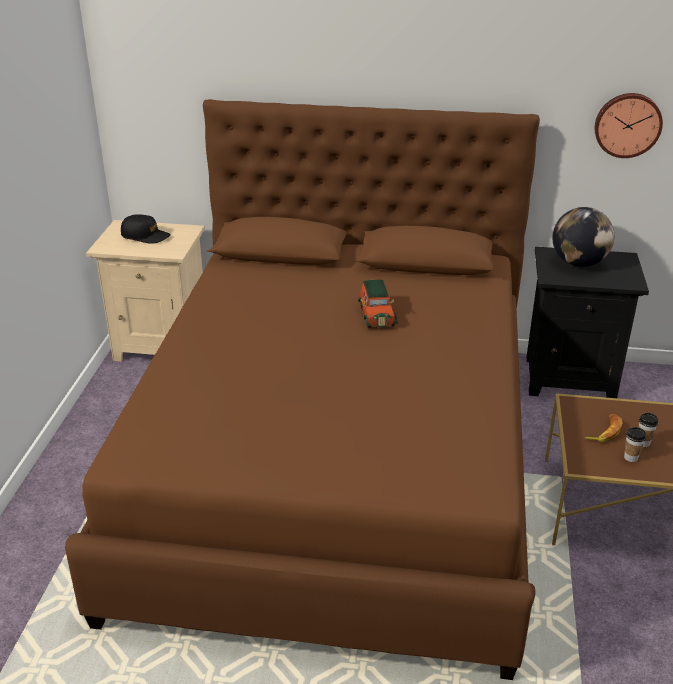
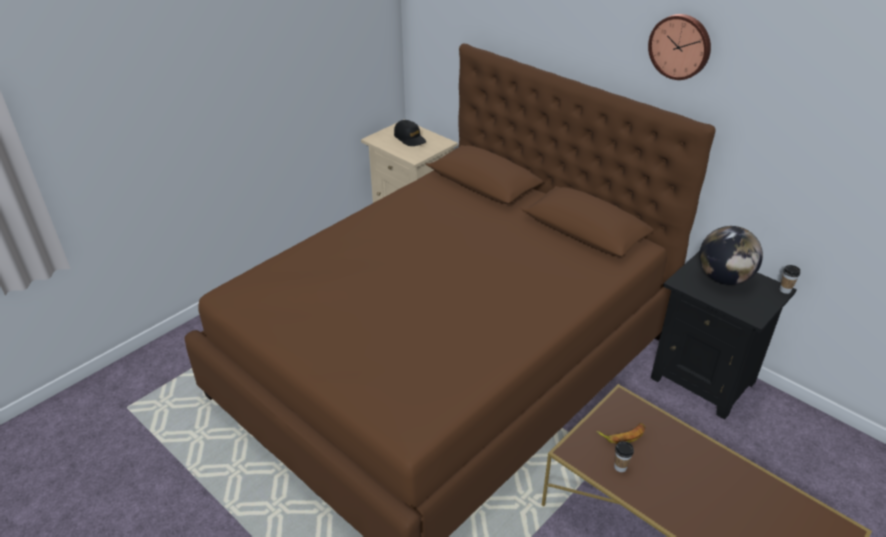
camera: 35 degrees right, 5 degrees up
(376, 315) = (494, 259): toy car -> none
(627, 124) = (807, 160): wall clock -> wall clock (680, 46)
(643, 443) = (646, 460): cup -> cup (785, 290)

